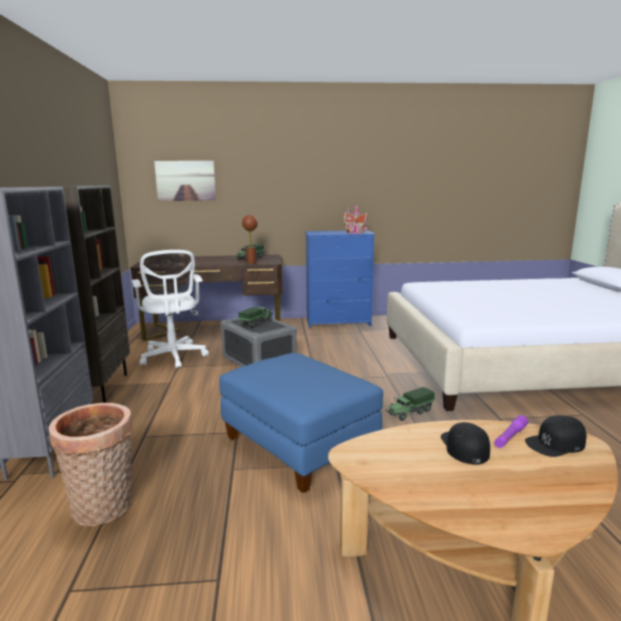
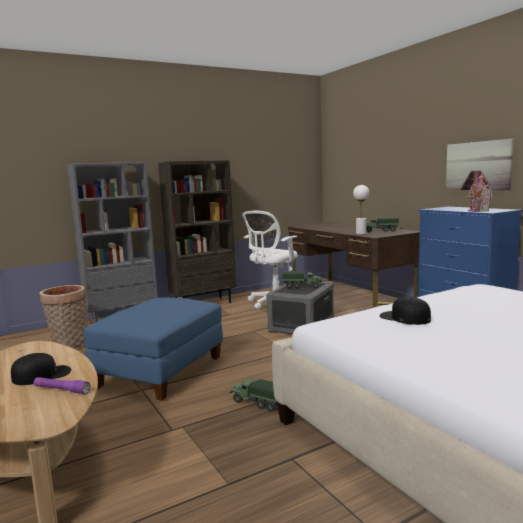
camera: 65 degrees right, 5 degrees down
(185, 180) = (358, 153): picture -> picture (477, 166)
(251, 263) = (361, 234): brown table lamp -> white table lamp
(556, 443) = (48, 410): black cap -> black cap (404, 317)

